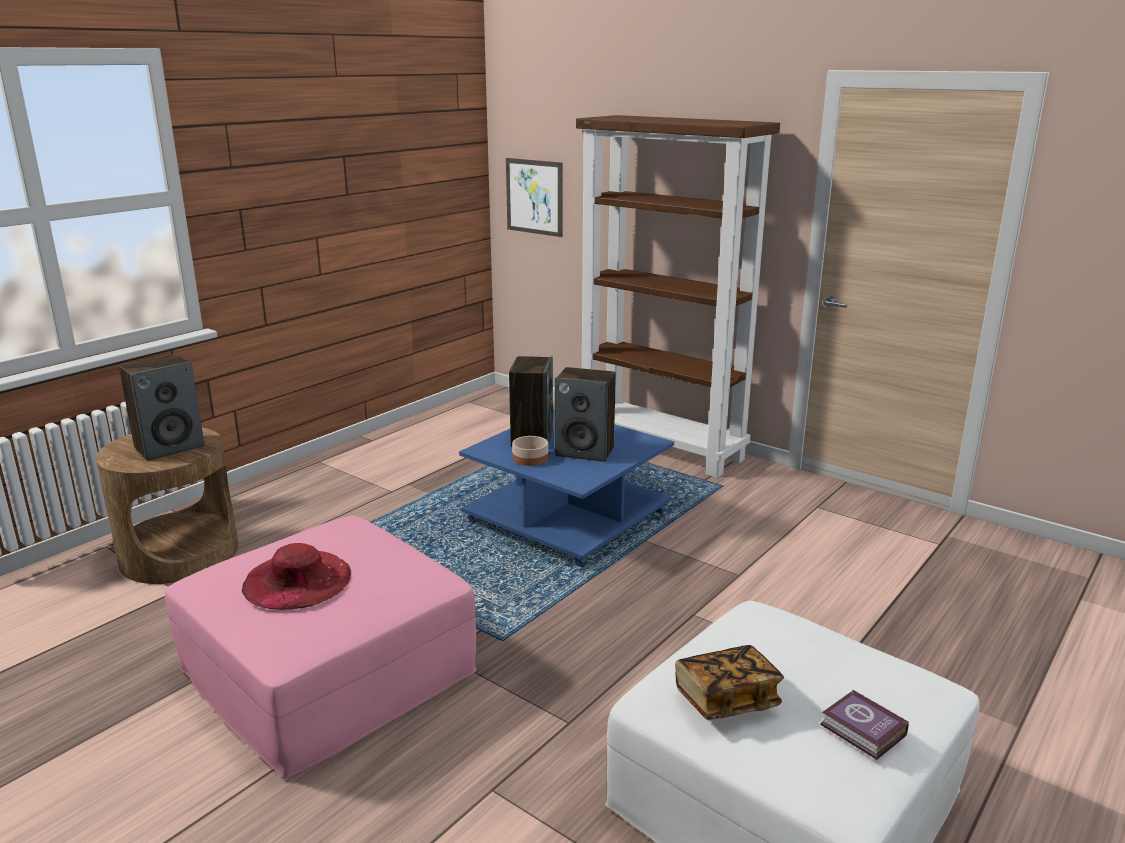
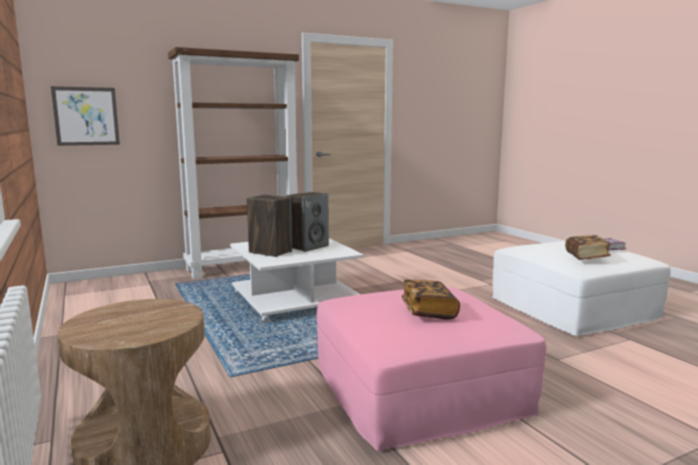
camera: 65 degrees left, 10 degrees down
(169, 447) = (141, 316): speaker -> none
(297, 580) = (428, 312): red hat -> book
(529, 458) = (299, 256): bowl -> none
(567, 516) = (293, 299): blue coffee table -> white coffee table

